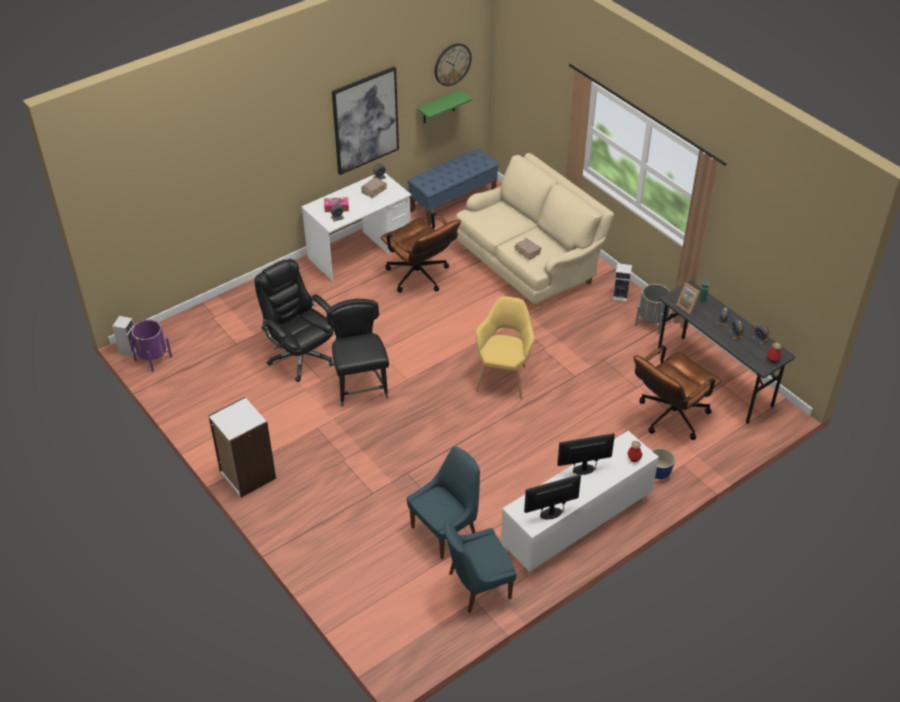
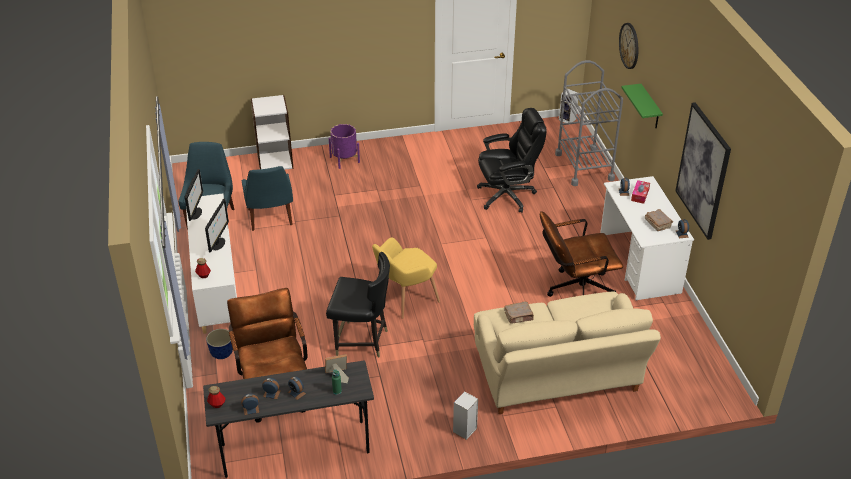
camera: 115 degrees right, 5 degrees down
(153, 358) = (550, 128): purple planter -> purple planter (344, 159)
(220, 316) = (584, 166): none -> grey cart
(247, 475) = (396, 146): white bookcase -> white bookcase (275, 161)
(361, 388) = (448, 217): black chair -> black chair (361, 341)
(438, 107) = (744, 254): green shelf -> green shelf (650, 107)
(452, 64) = (764, 225): wall clock -> wall clock (629, 45)
(453, 202) = (697, 354): blue bench -> none
(503, 376) = (405, 301): yellow armchair -> yellow armchair turned 105 degrees clockwise
(651, 322) = (408, 438): grey planter -> none

